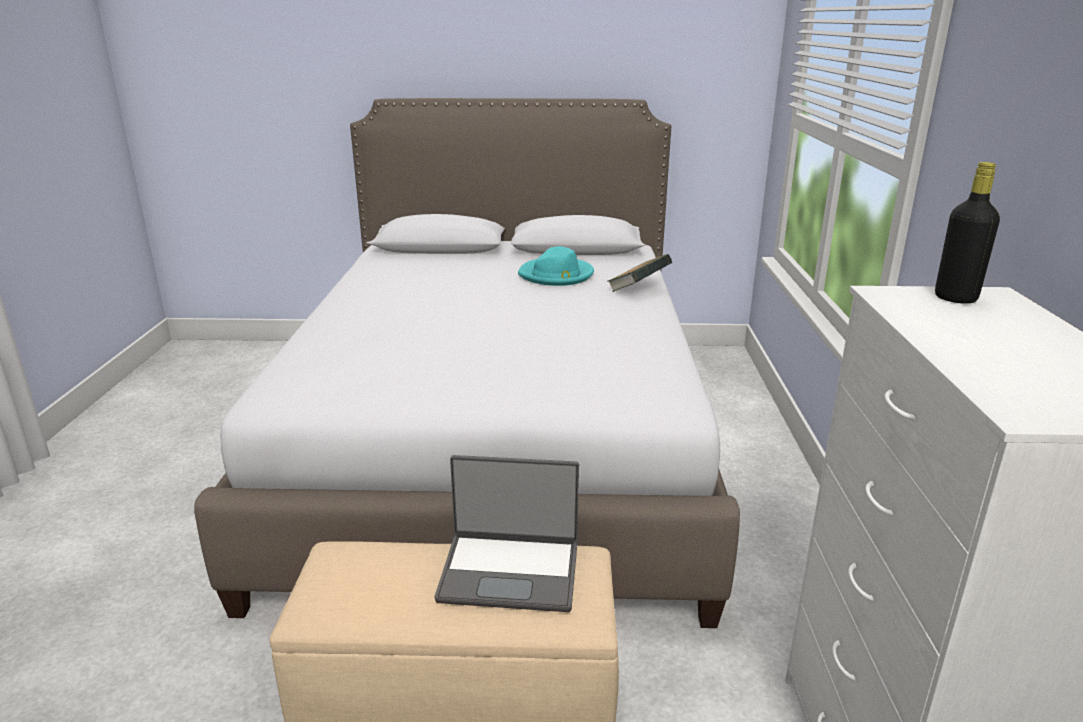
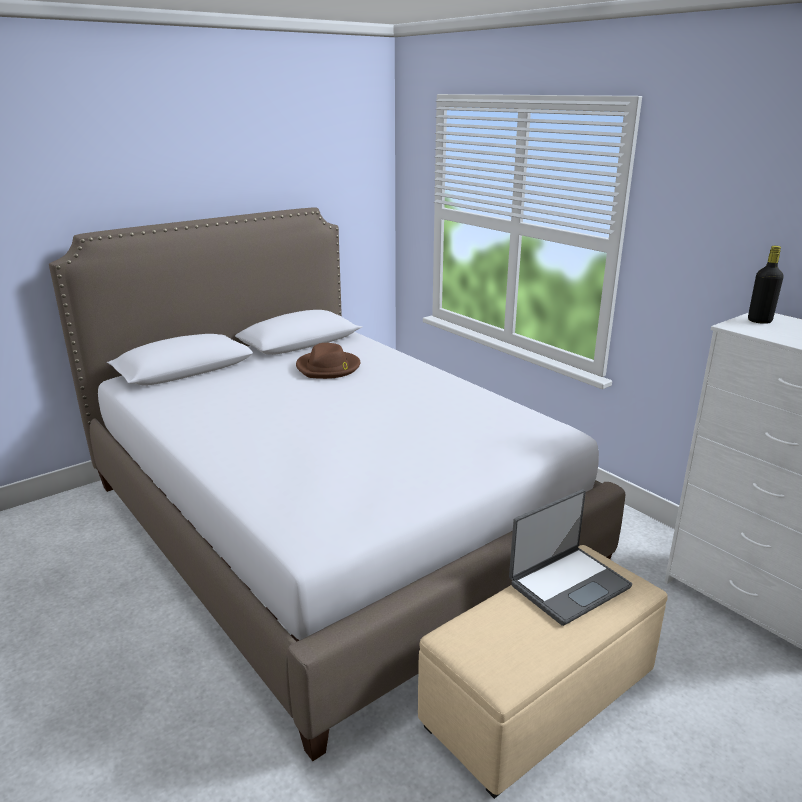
camera: 40 degrees left, 0 degrees up
(556, 275) = (328, 368): turquoise hat -> brown hat
(638, 290) = (404, 363): book -> none

